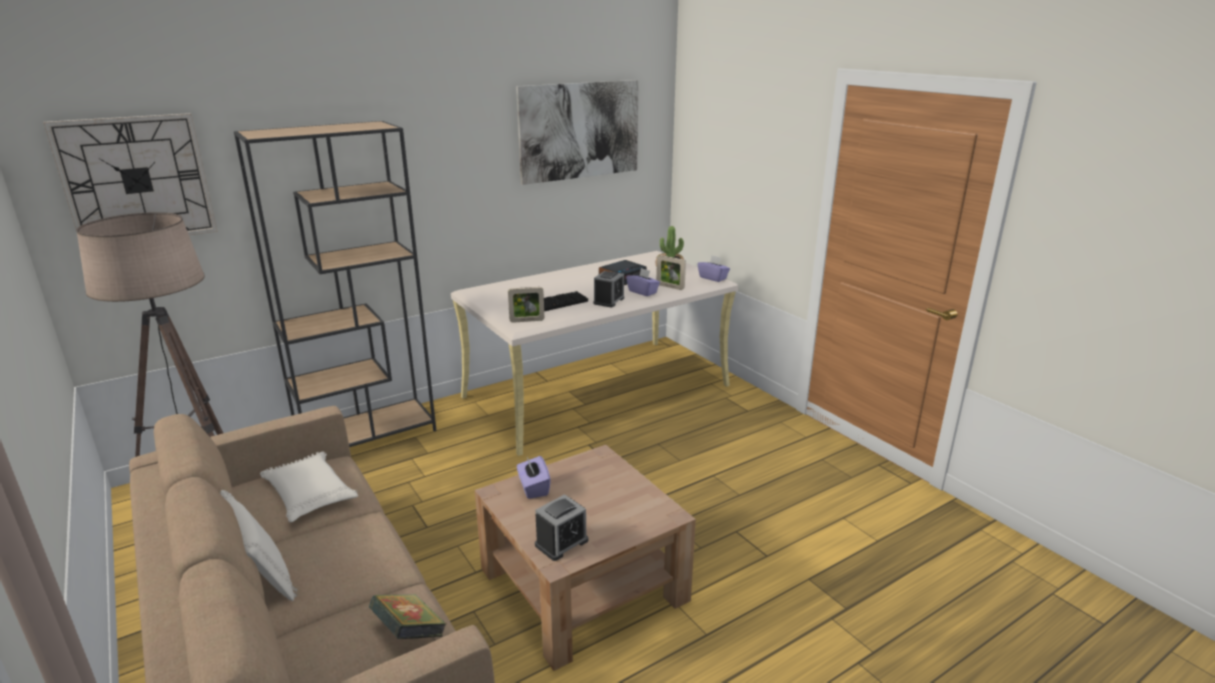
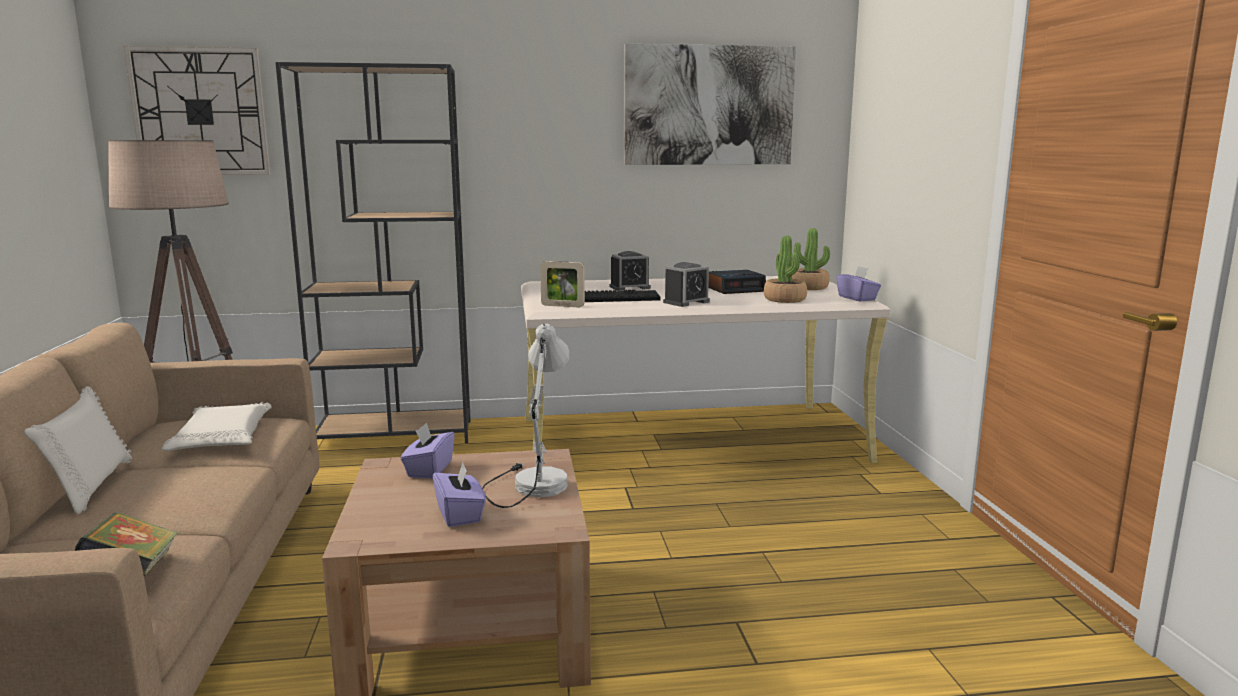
camera: 25 degrees right, 10 degrees down
(561, 543) = (389, 524): alarm clock -> alarm clock (629, 287)
(612, 482) = (528, 483): none -> white table lamp
(643, 292) = (741, 300): purple tissue box -> purple tissue box (460, 514)
(670, 287) = (785, 299): picture frame -> potted plant

